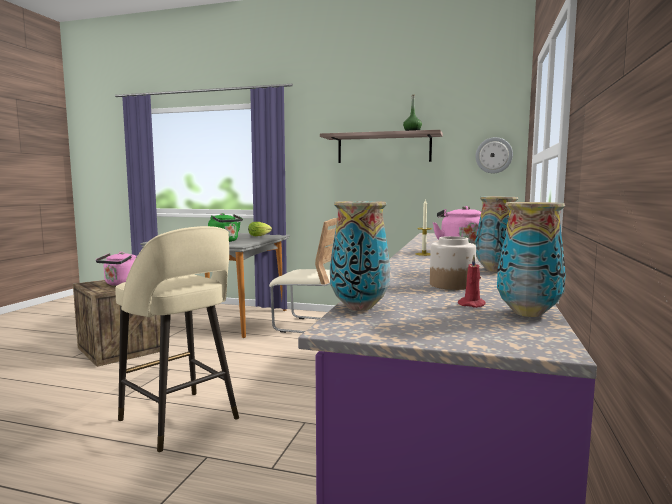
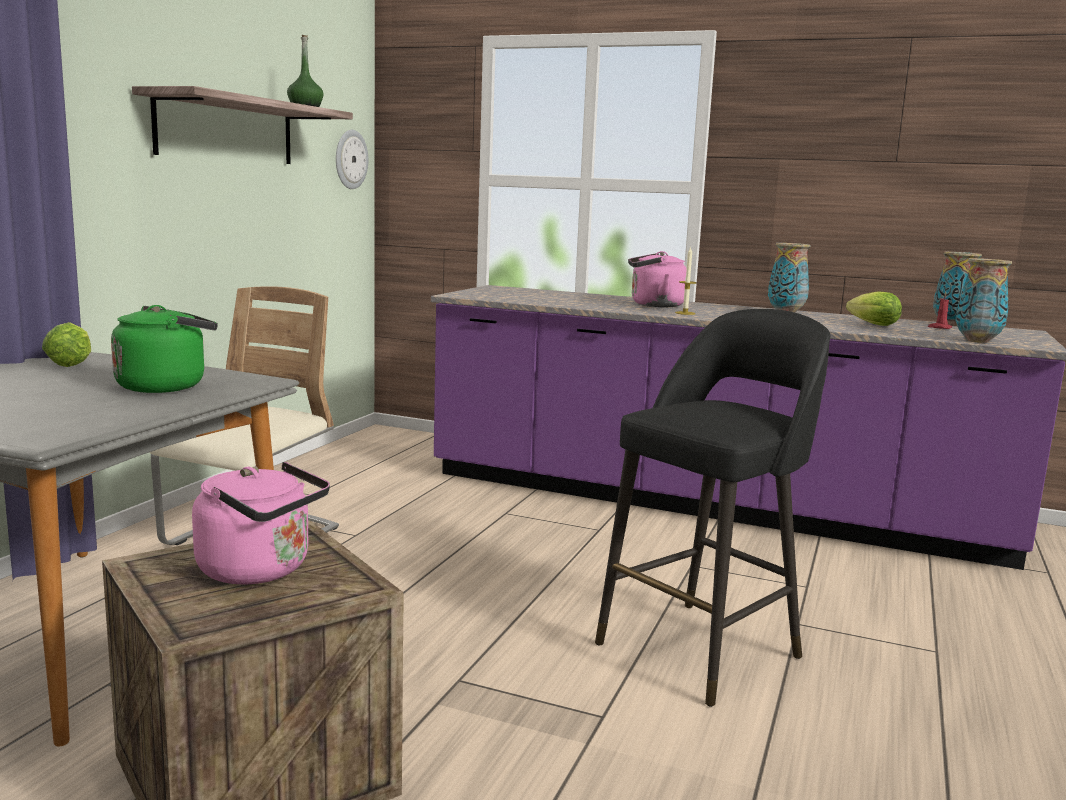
camera: 85 degrees left, 5 degrees up
(180, 421) = (702, 648): beige stool -> black stool
(451, 285) = (870, 324): jar -> lettuce

